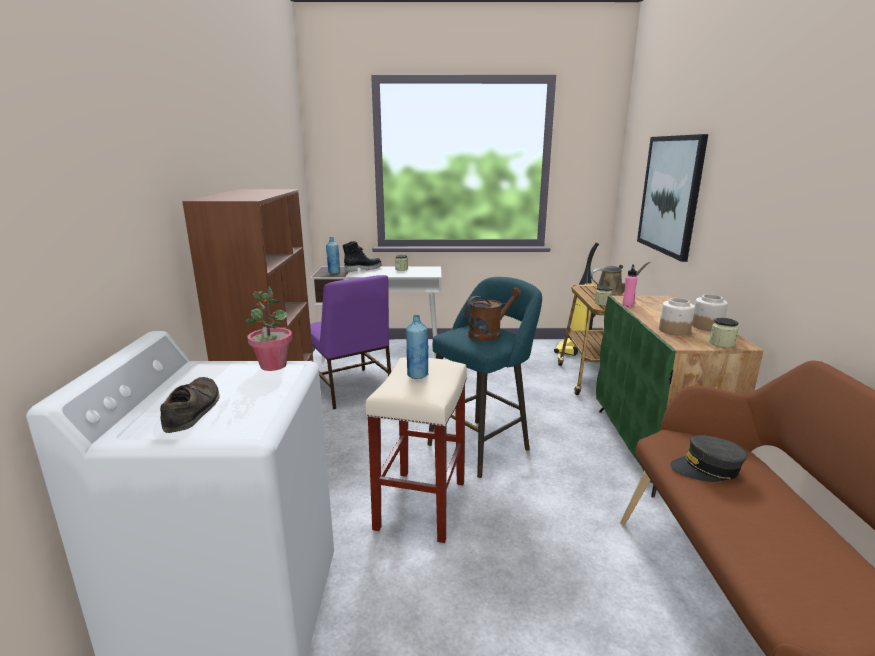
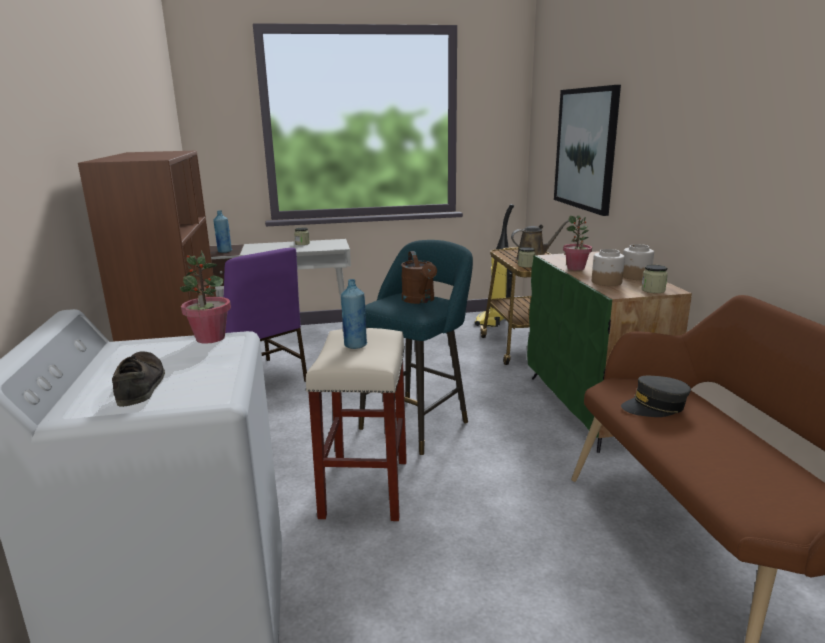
camera: 10 degrees left, 0 degrees up
(363, 269) = (257, 246): black boot -> none
(489, 334) = (420, 300): brown watering can -> brown watering can turned 120 degrees clockwise
(628, 305) = (556, 262): pink bottle -> none
(646, 313) = (576, 268): none -> potted plant

